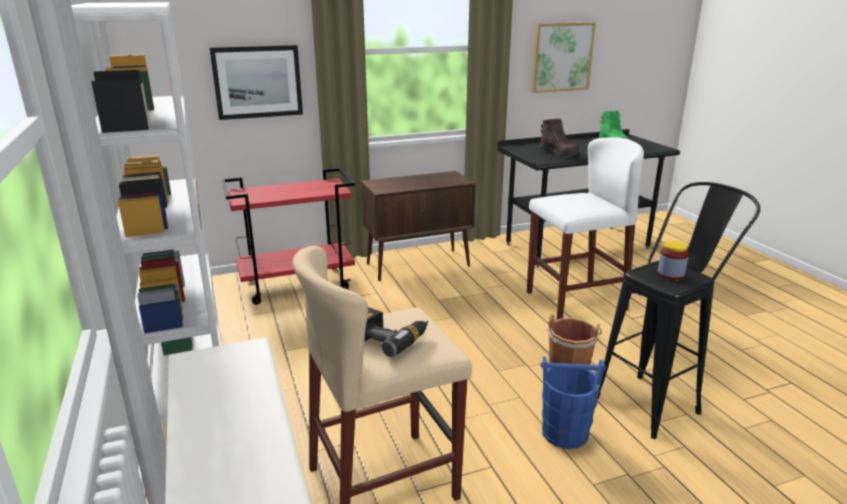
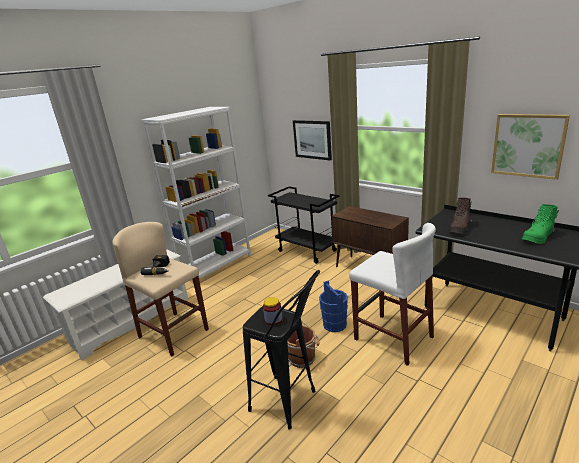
camera: 65 degrees right, 0 degrees up
(298, 284) = (308, 251): red cart -> black cart
(564, 432) = (235, 374): blue bucket -> blue bucket (334, 324)

